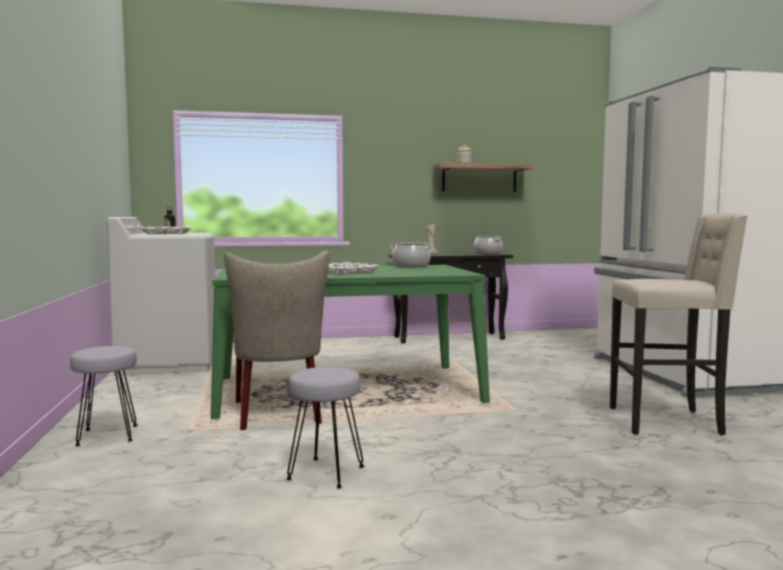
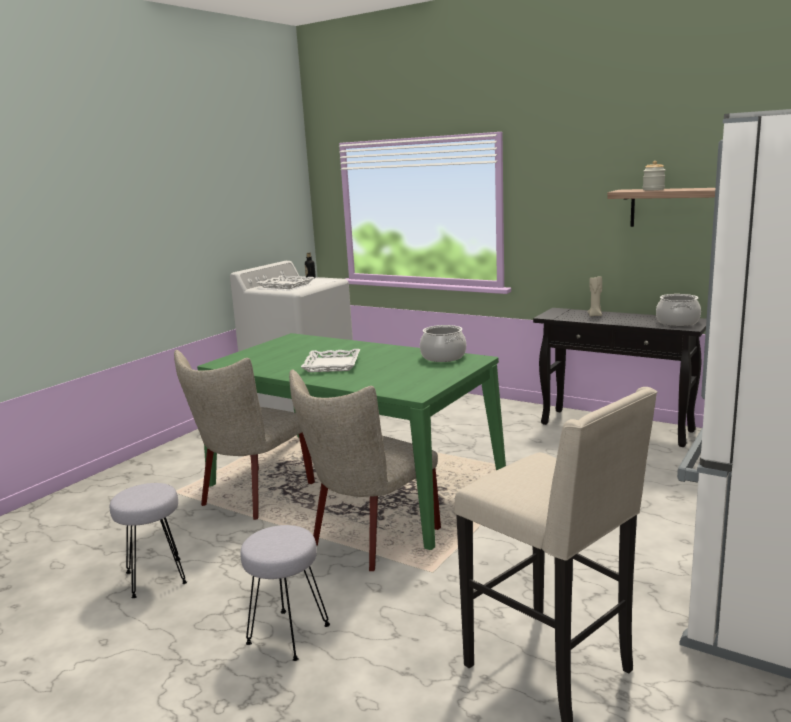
camera: 45 degrees right, 10 degrees up
(107, 436) = (133, 480): grey stool -> grey stool (288, 635)
(438, 409) = (369, 539): none -> beige chair

